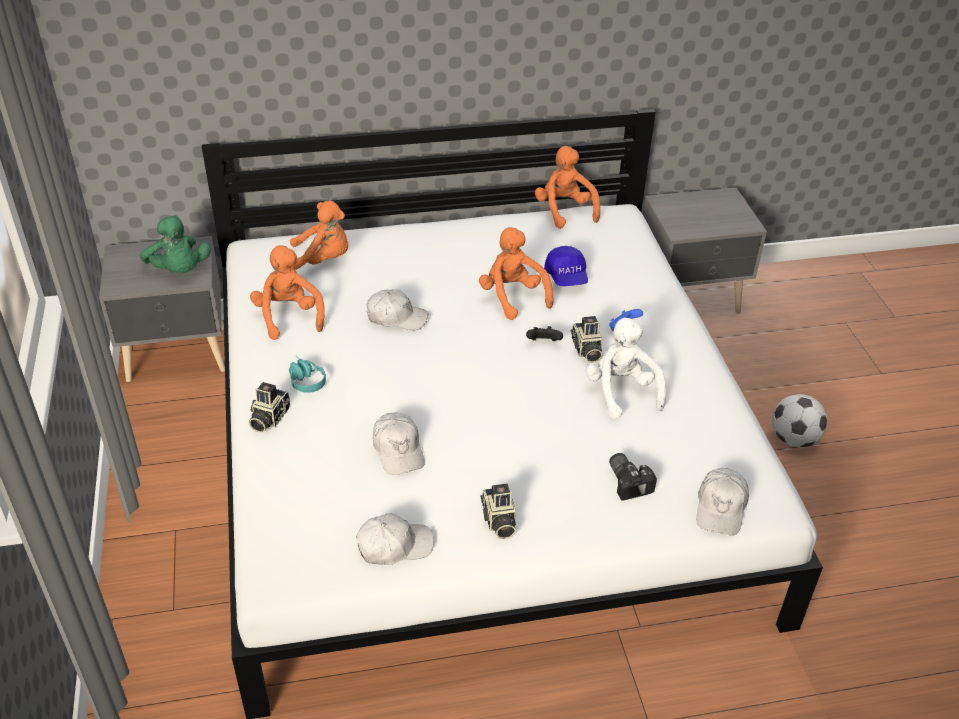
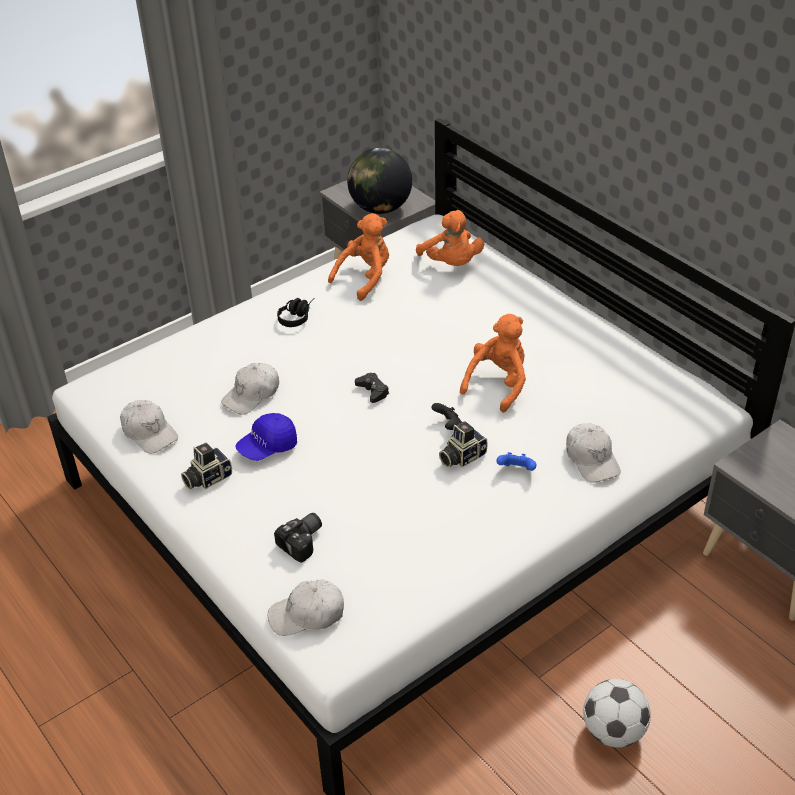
camera: 65 degrees right, 0 degrees up
(179, 271) = (380, 208): green plush toy -> globe
(268, 418) = (242, 318): camera -> none
(304, 379) = (297, 316): turquoise headphones -> black headphones
(396, 317) = (412, 331): white cap -> white cap (592, 459)
(461, 369) = (373, 391): none -> black game controller
(564, 211) = (675, 369): orange plush toy -> none
(566, 277) = (560, 406): blue cap -> blue cap (268, 447)
(622, 392) = (422, 499): white plush toy -> none

